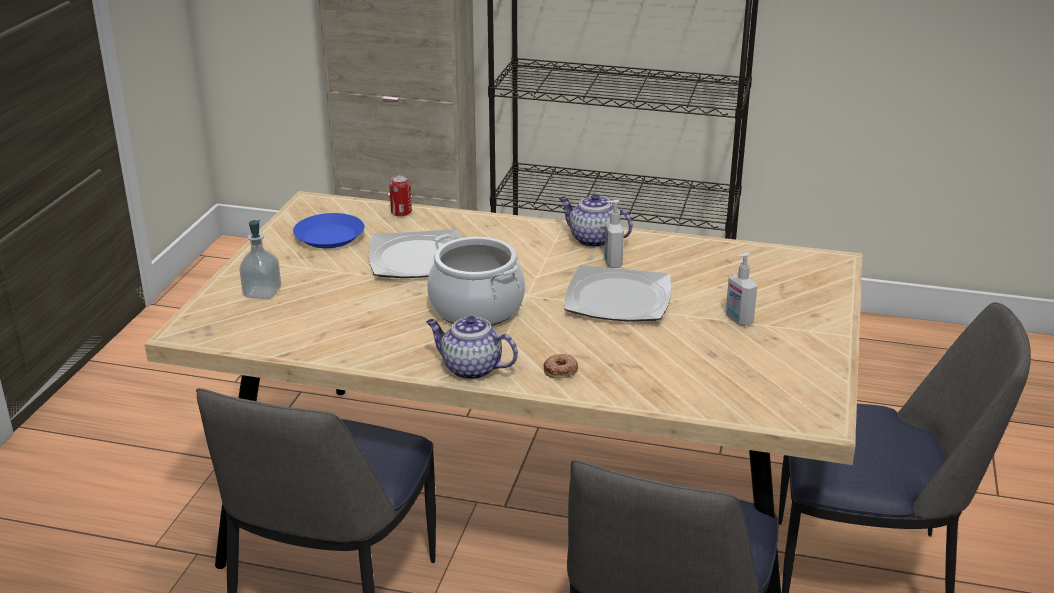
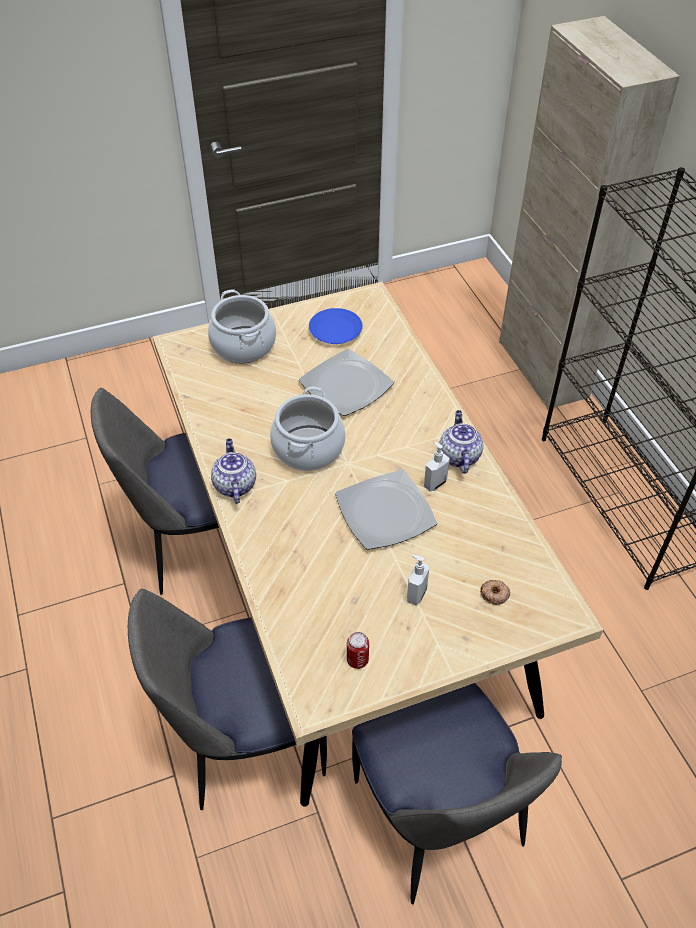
camera: 55 degrees right, 20 degrees up
(262, 292) = (243, 345): soap dispenser -> cooking pot
(401, 213) = (399, 343): can -> can (357, 660)
(561, 370) = (267, 529): donut -> donut (494, 594)

